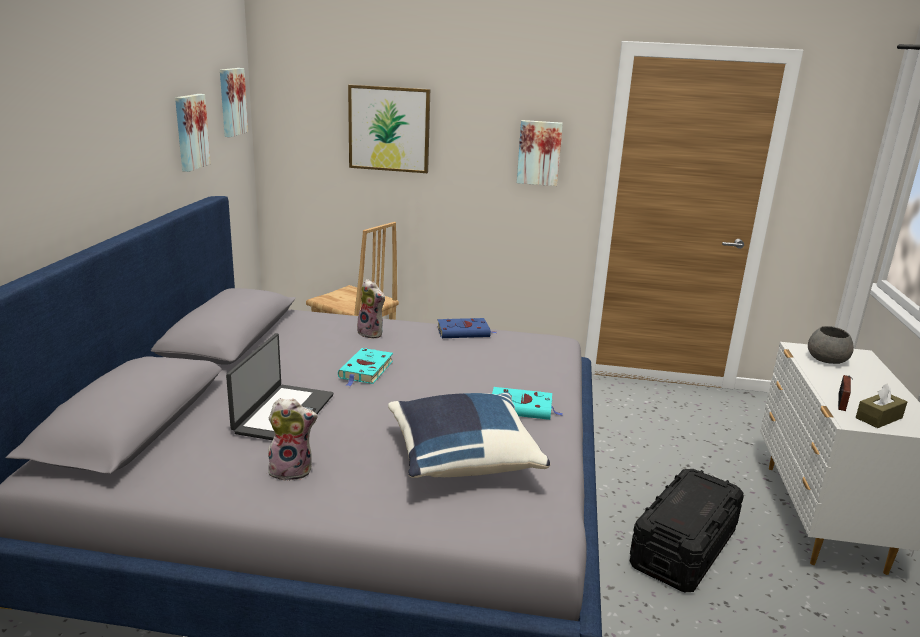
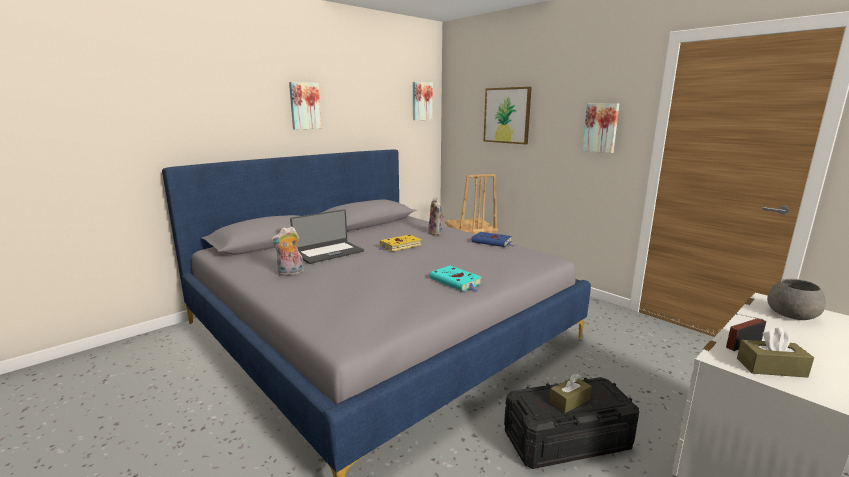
camera: 40 degrees right, 5 degrees down
(190, 132) = (382, 112): picture -> picture (304, 106)
(292, 470) = (290, 273): plush toy -> plush toy turned 120 degrees clockwise
(366, 370) = (400, 246): turquoise book -> yellow book
(462, 457) = (372, 291): blue pillow -> none
(694, 506) = (569, 401): none -> brown tissue box

